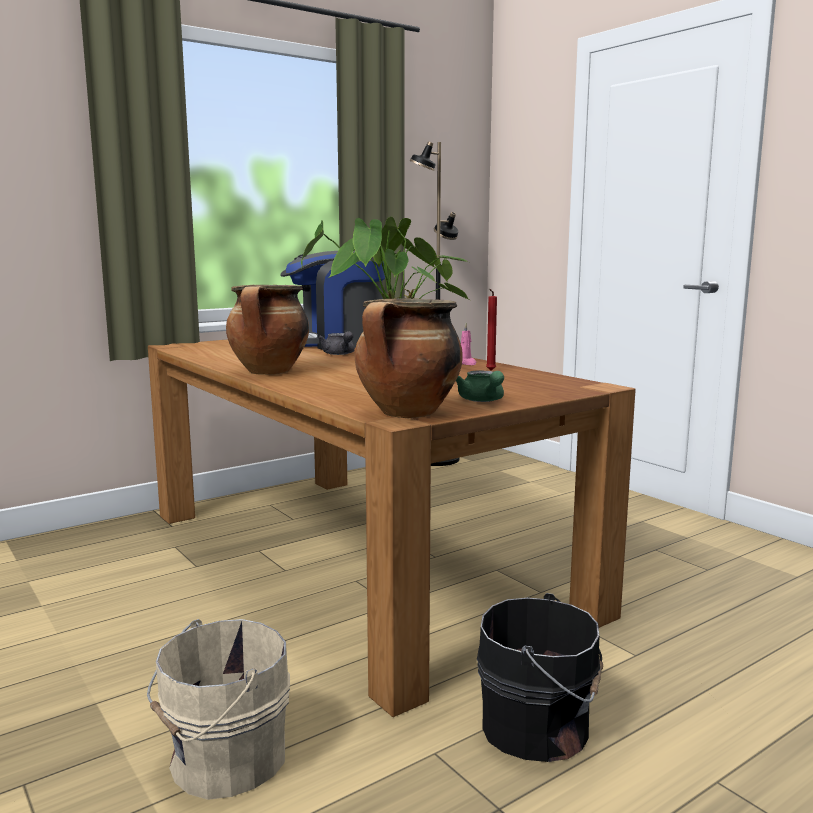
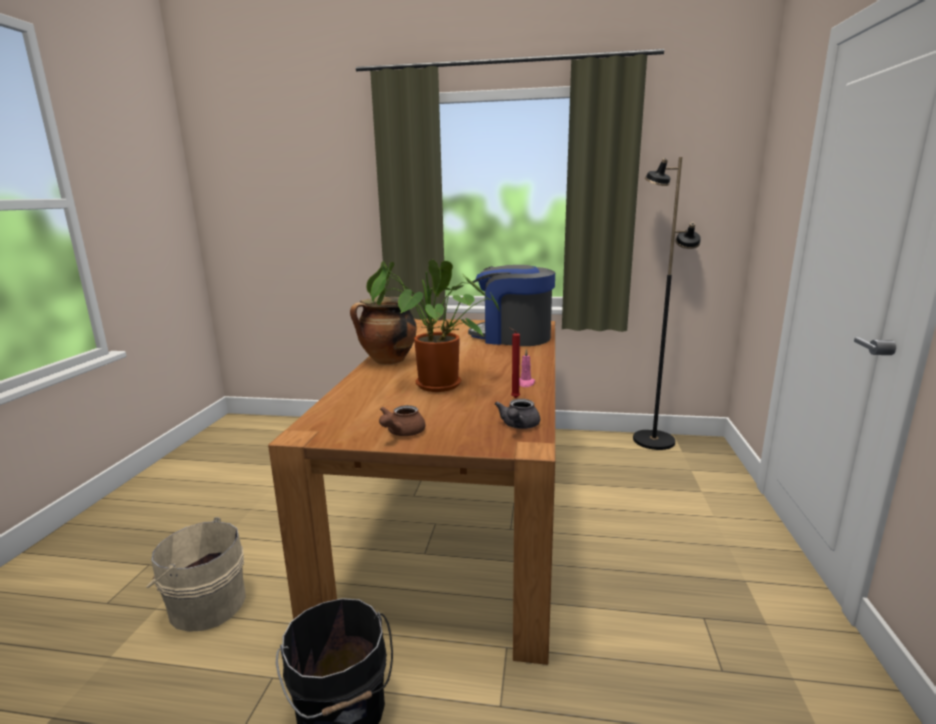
camera: 45 degrees right, 5 degrees up
(339, 354) = (479, 350): grey teapot -> grey teapot (518, 426)
(408, 414) = (321, 431): cooking pot -> none
(482, 401) = (401, 433): green teapot -> brown teapot

